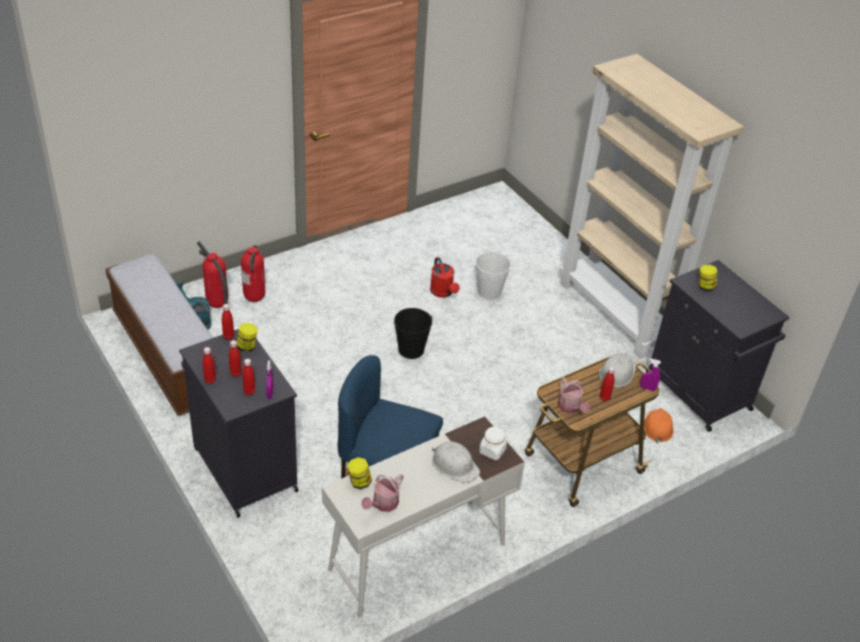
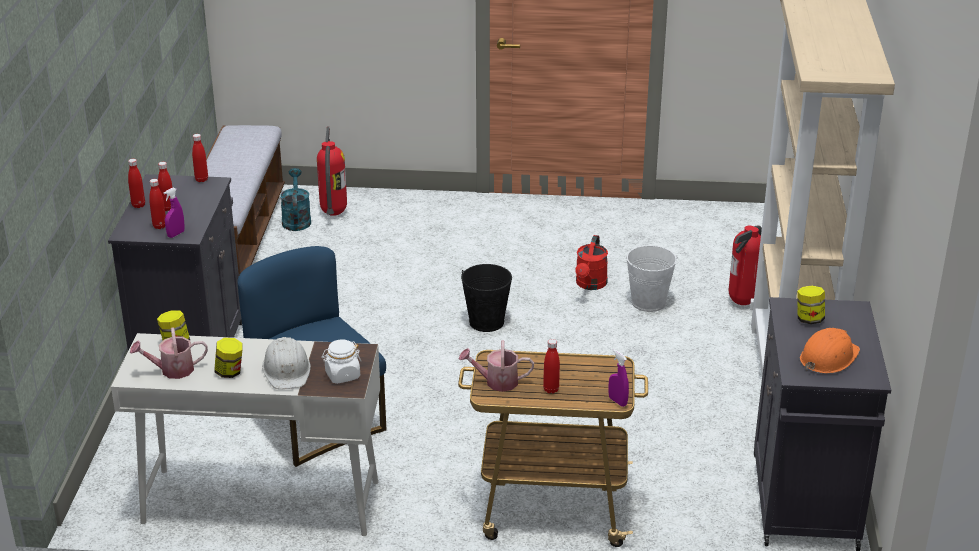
camera: 40 degrees right, 10 degrees down
(247, 346) = (208, 192): jar -> jar (230, 372)
(255, 299) = (377, 221): fire extinguisher -> fire extinguisher (743, 303)
(570, 407) = (496, 382): watering can -> watering can turned 75 degrees clockwise
(617, 373) = (598, 373): white hard hat -> none
(657, 427) = (699, 512): orange hard hat -> orange hard hat (828, 357)

